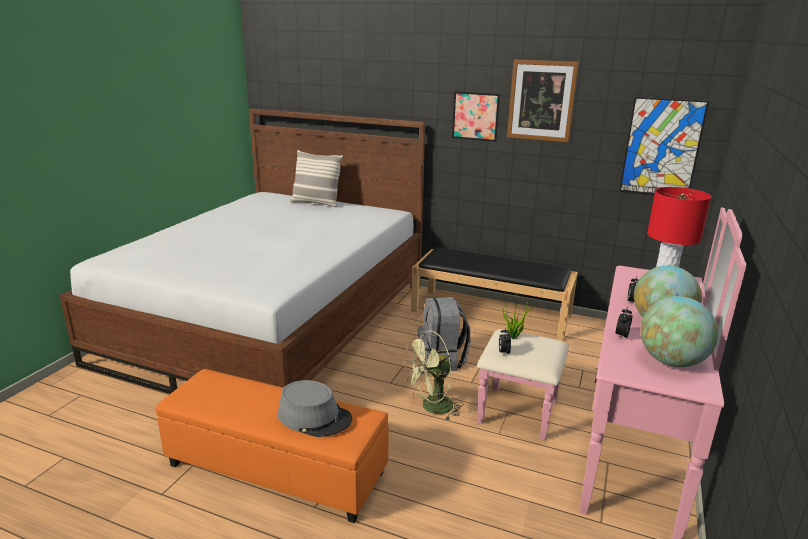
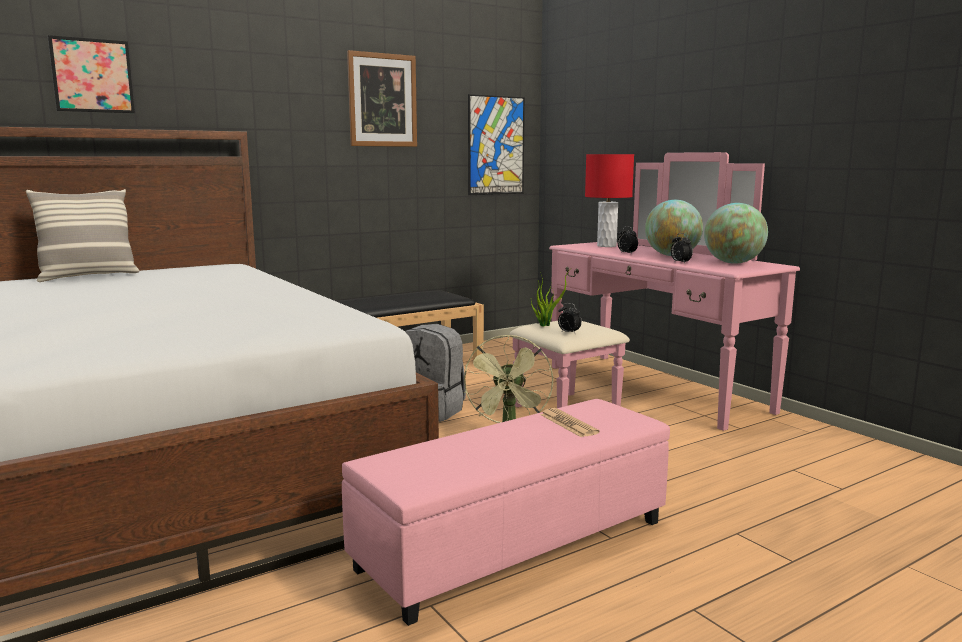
camera: 55 degrees left, 10 degrees down
(277, 468) = (513, 544): orange ottoman -> pink ottoman
(314, 417) = (568, 424): grey hat -> newspaper
(475, 116) = (308, 122): picture -> picture (92, 75)

